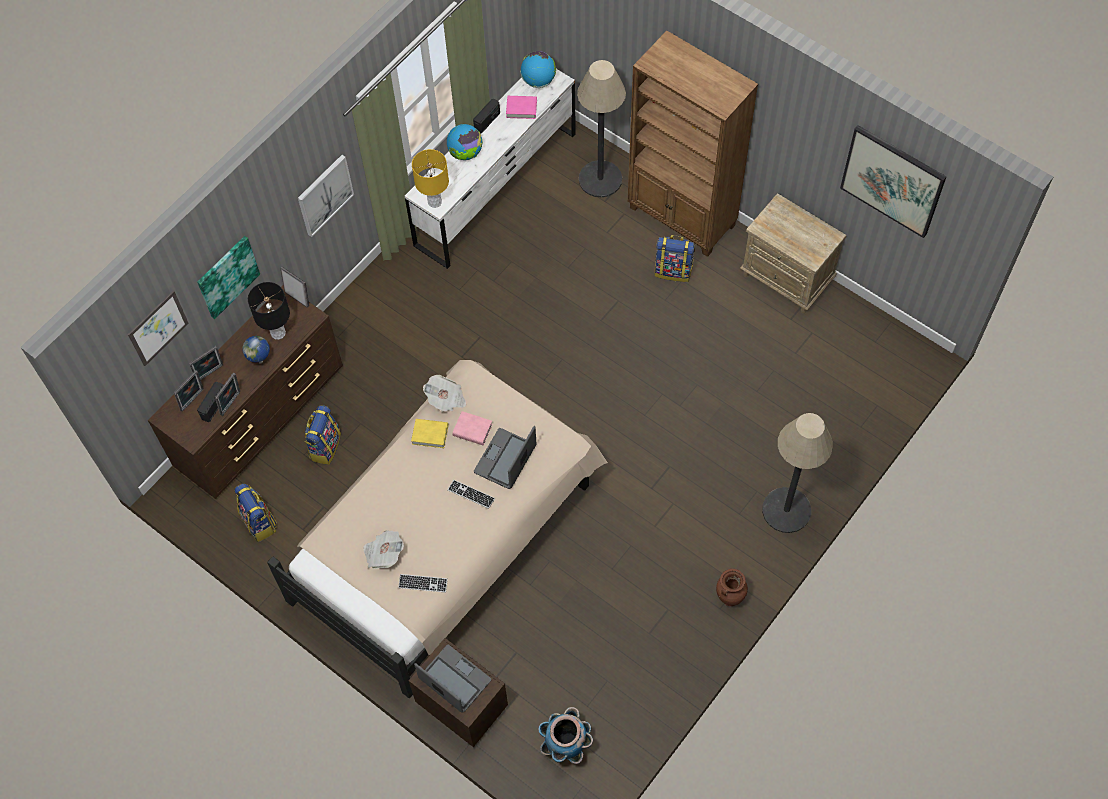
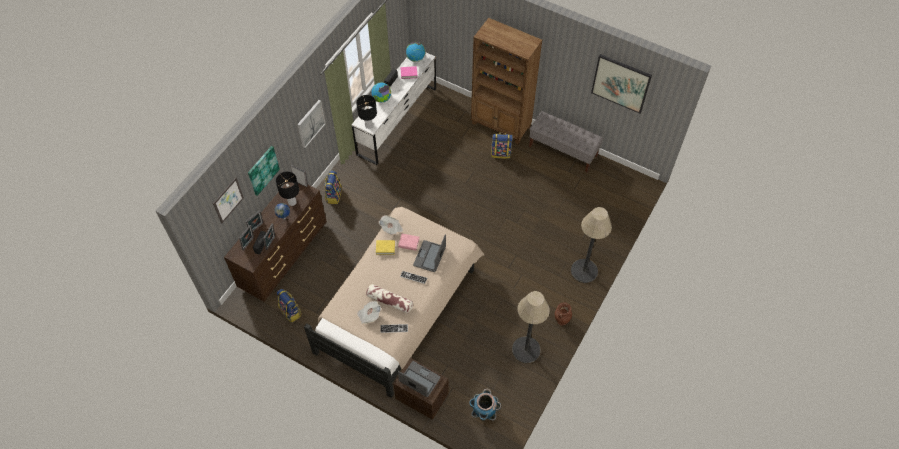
camera: 10 degrees left, 5 degrees down
(324, 446) = (322, 266): backpack -> backpack (333, 195)
(423, 533) = (389, 301): none -> pillow
(434, 201) = (368, 125): yellow table lamp -> black table lamp
(600, 179) = (453, 110): floor lamp -> floor lamp (526, 350)
(787, 278) = (563, 151): beige nightstand -> grey bench

